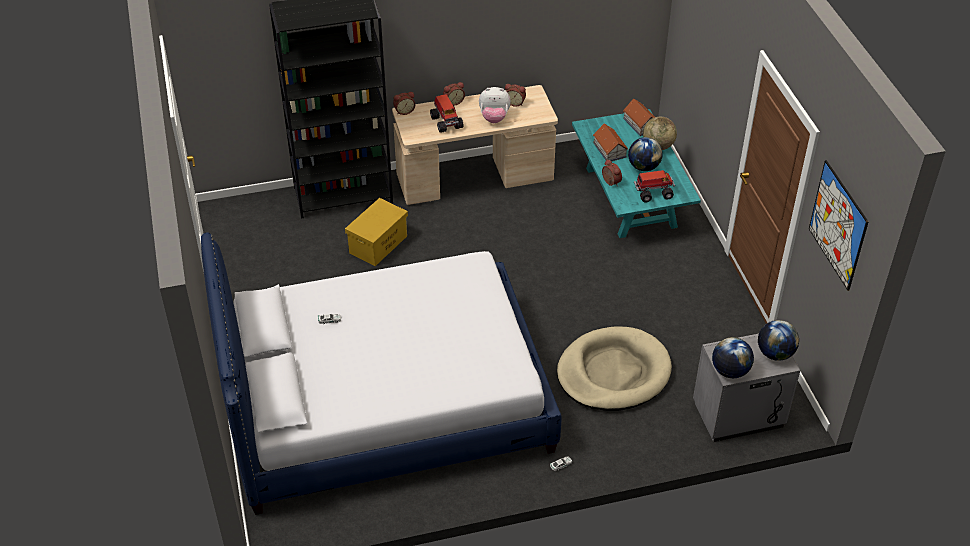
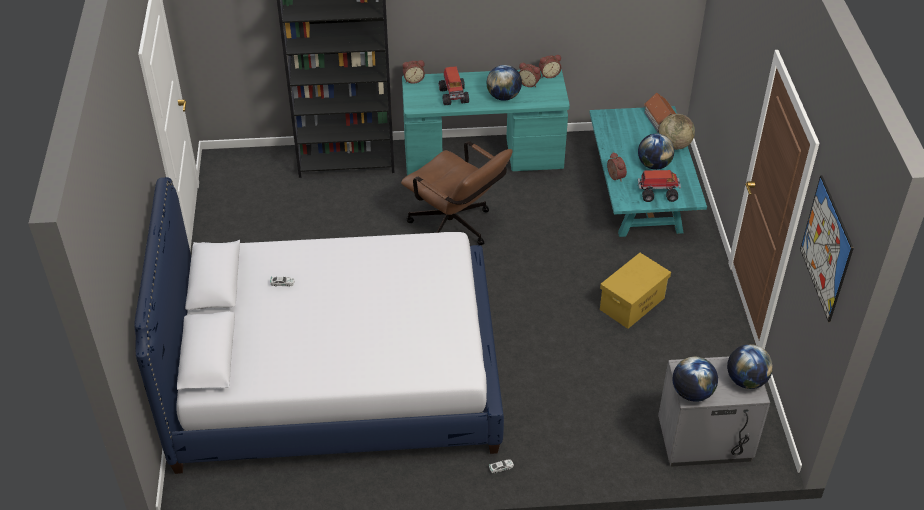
camera: 10 degrees right, 0 degrees up
(378, 244) = (369, 212): yellow storage box -> yellow storage box (632, 303)
(453, 101) = (466, 75): alarm clock -> alarm clock (549, 74)
(465, 250) = (456, 229): none -> brown office chair
(475, 178) = (483, 157): beige desk -> turquoise desk
(494, 118) = (503, 96): plush toy -> globe
(609, 150) = (622, 143): toy house -> none
(613, 373) = (579, 377): beige dog bed -> none

